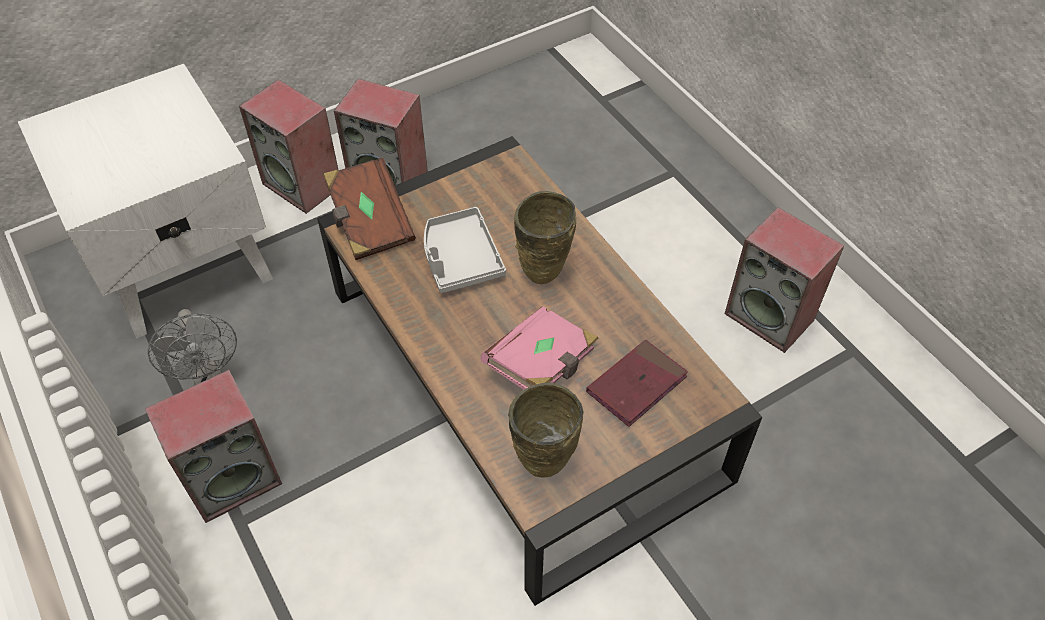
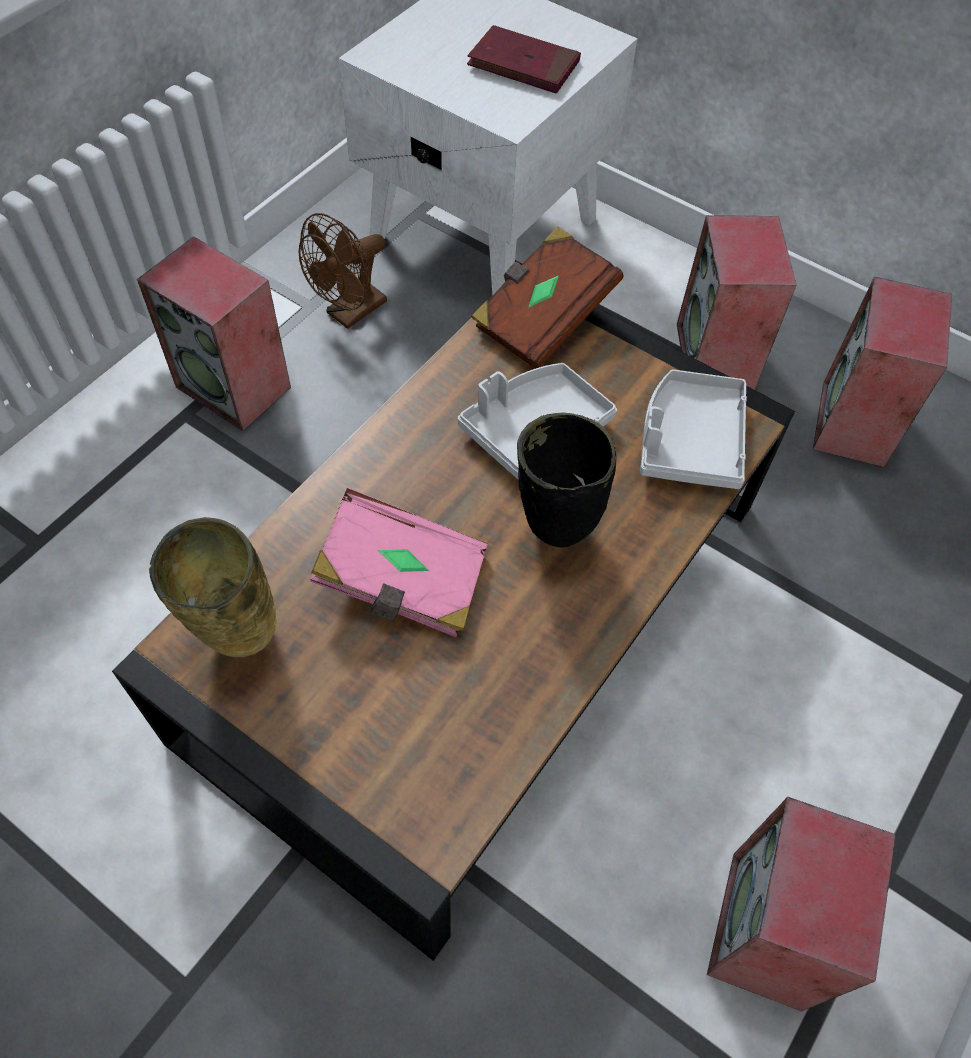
camera: 65 degrees right, 5 degrees up
(209, 376) = (350, 313): grey fan -> brown fan
(303, 185) = (653, 281): speaker -> speaker (854, 425)
(508, 189) = (690, 440): none -> grey tray
(542, 277) = (553, 533): beige vase -> black vase
(636, 385) = (415, 714): red book -> red book (523, 65)

